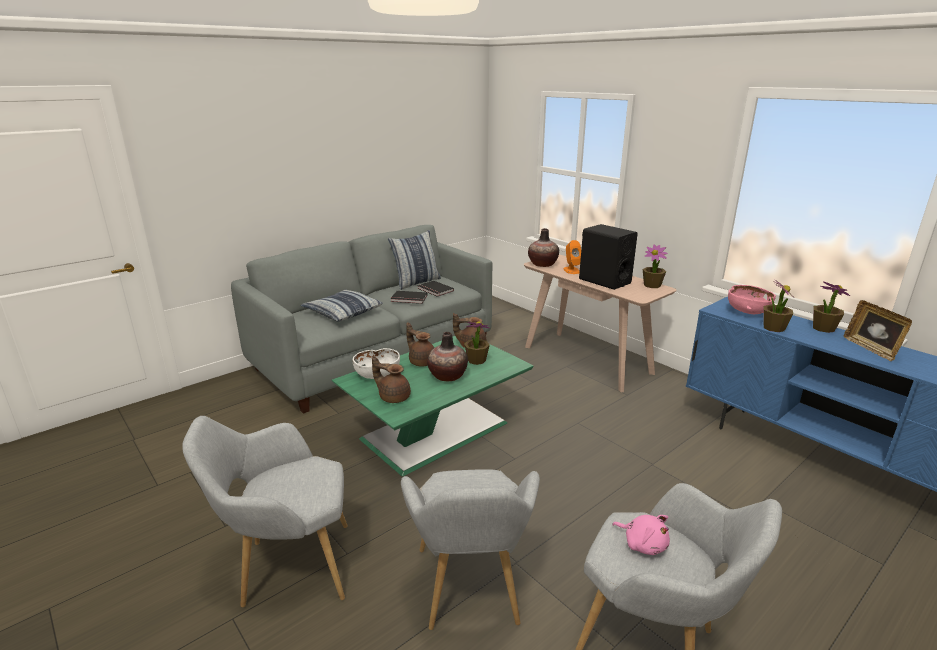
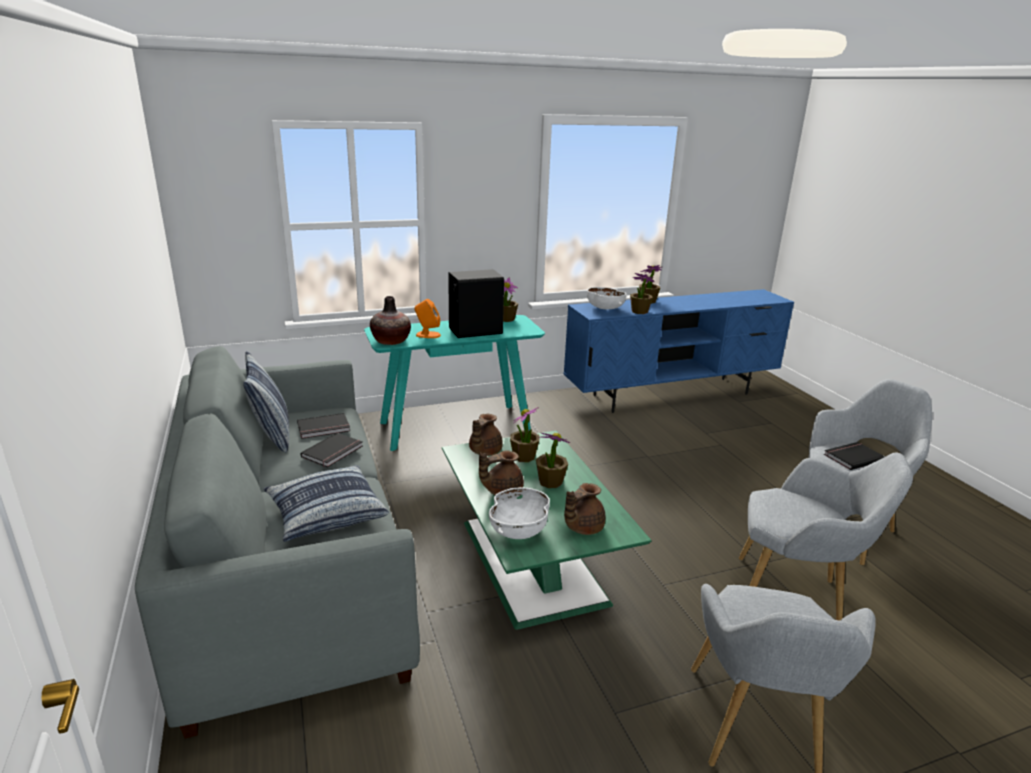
camera: 70 degrees left, 0 degrees up
(447, 376) = (550, 482): vase -> potted plant
(587, 359) = (455, 426): beige console table -> turquoise console table
(643, 544) = (852, 457): pink plush toy -> black book
(747, 312) = (604, 308): pink bowl -> white bowl
(871, 349) = (685, 302): picture frame -> none

